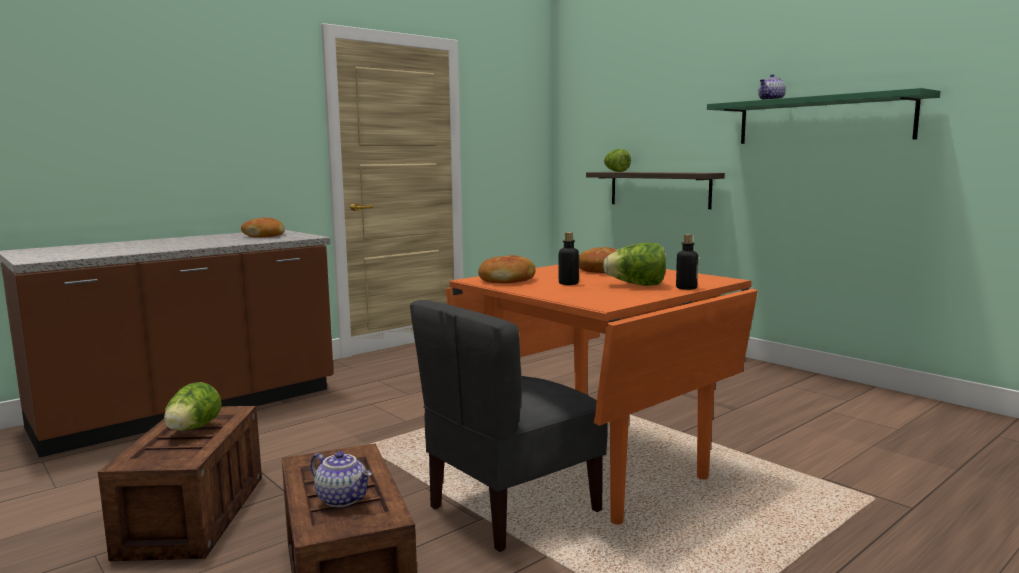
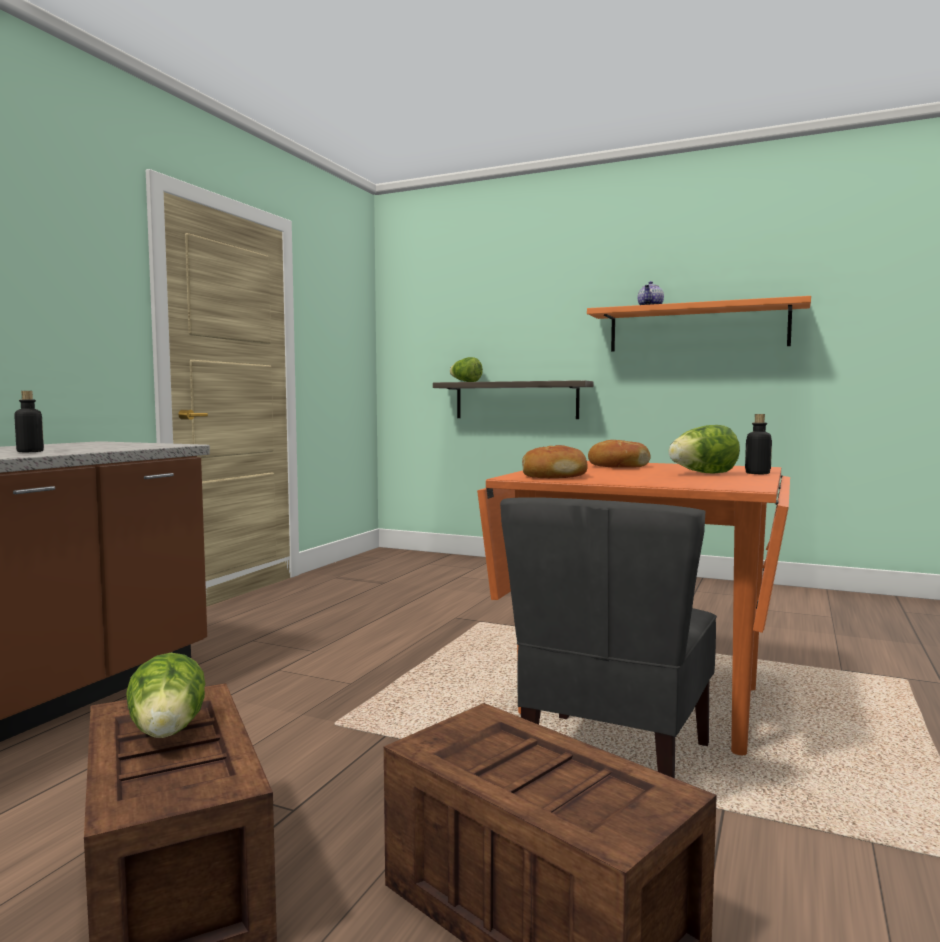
camera: 25 degrees left, 5 degrees down
(264, 235) = (100, 445): bread -> none
(343, 499) = (566, 784): teapot -> none
(568, 283) = (632, 475): bottle -> bottle (30, 451)
(822, 120) = (697, 328): green shelf -> orange shelf

